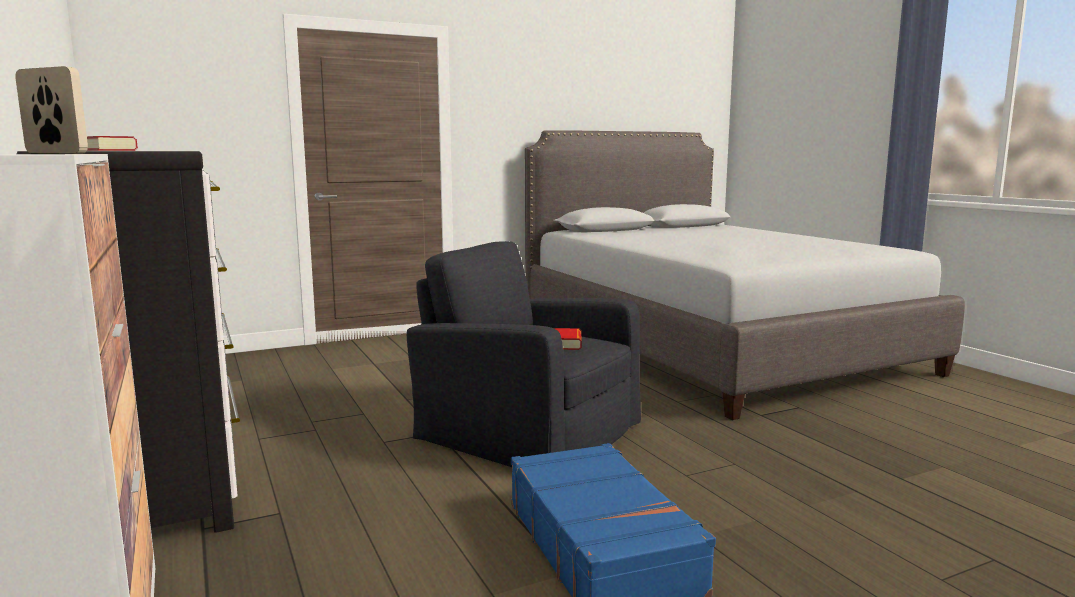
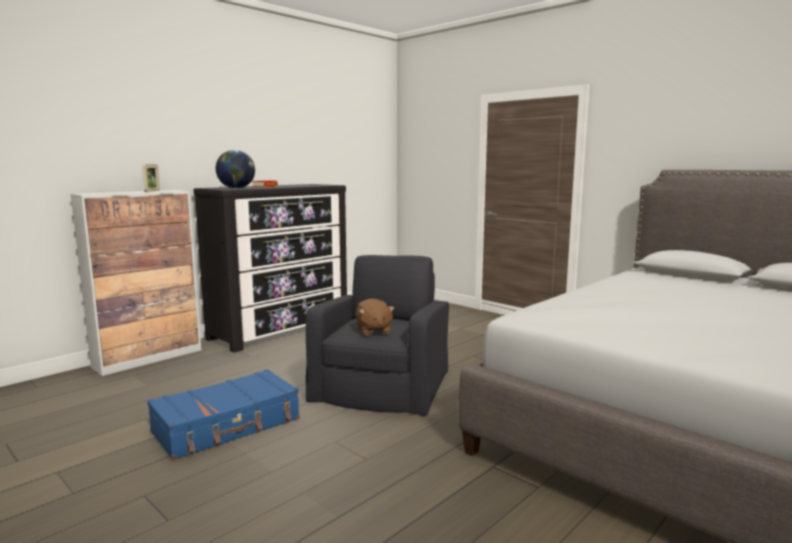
camera: 70 degrees right, 0 degrees up
(151, 150) = (237, 188): none -> globe
(566, 344) = (373, 331): book -> brown plush toy

